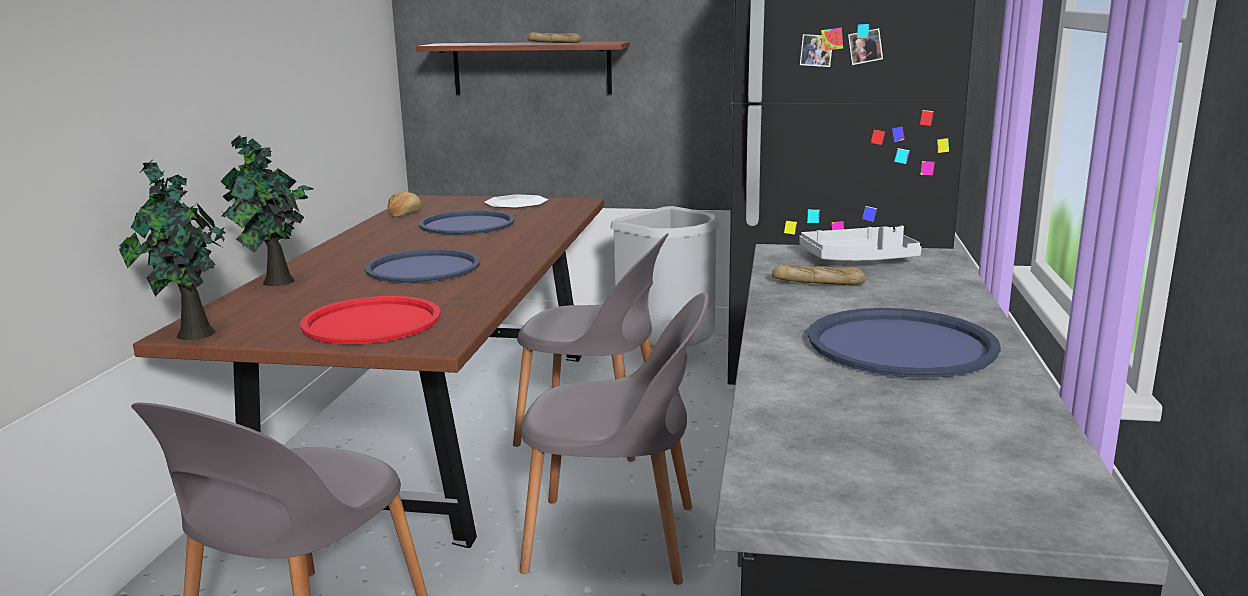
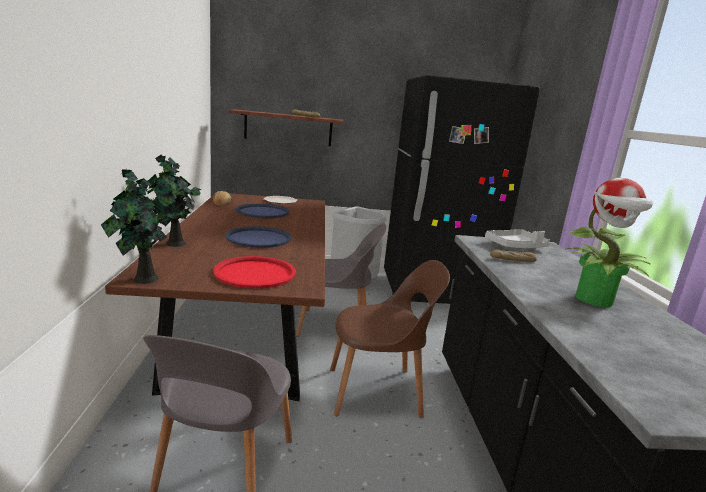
camera: 15 degrees left, 0 degrees up
(617, 539) = (377, 392): grey chair -> brown chair
(900, 345) = (595, 300): blue tray -> potted plant

